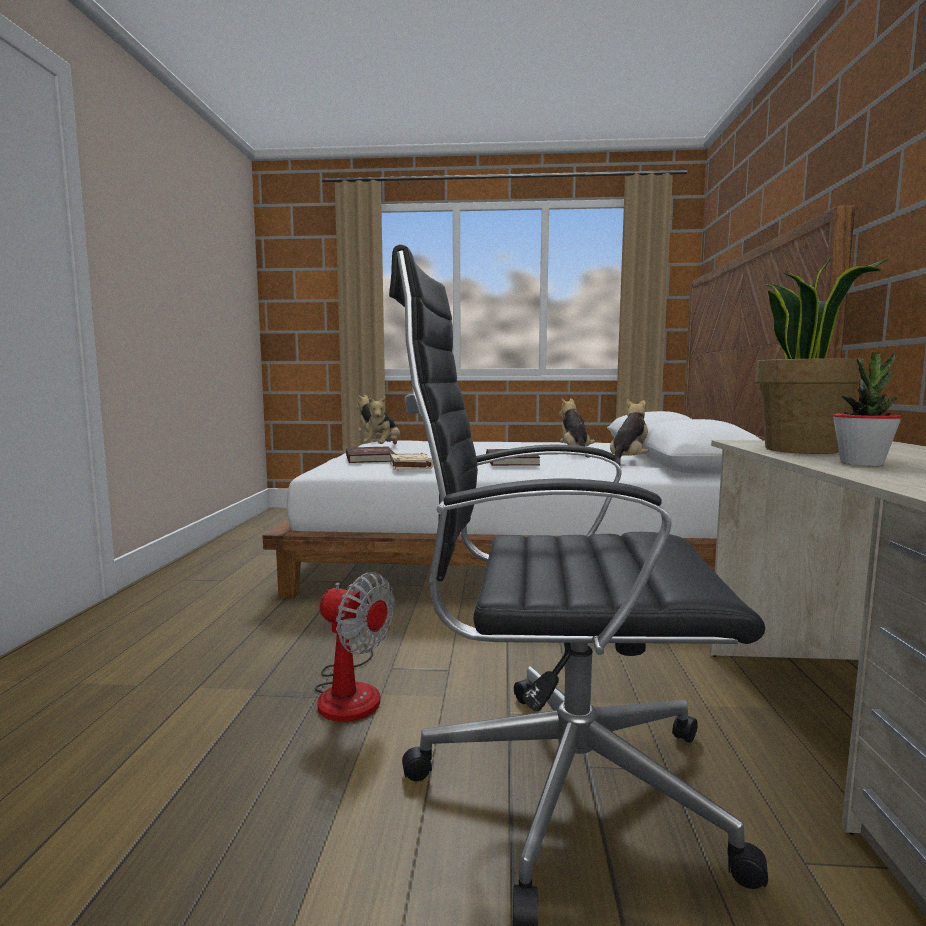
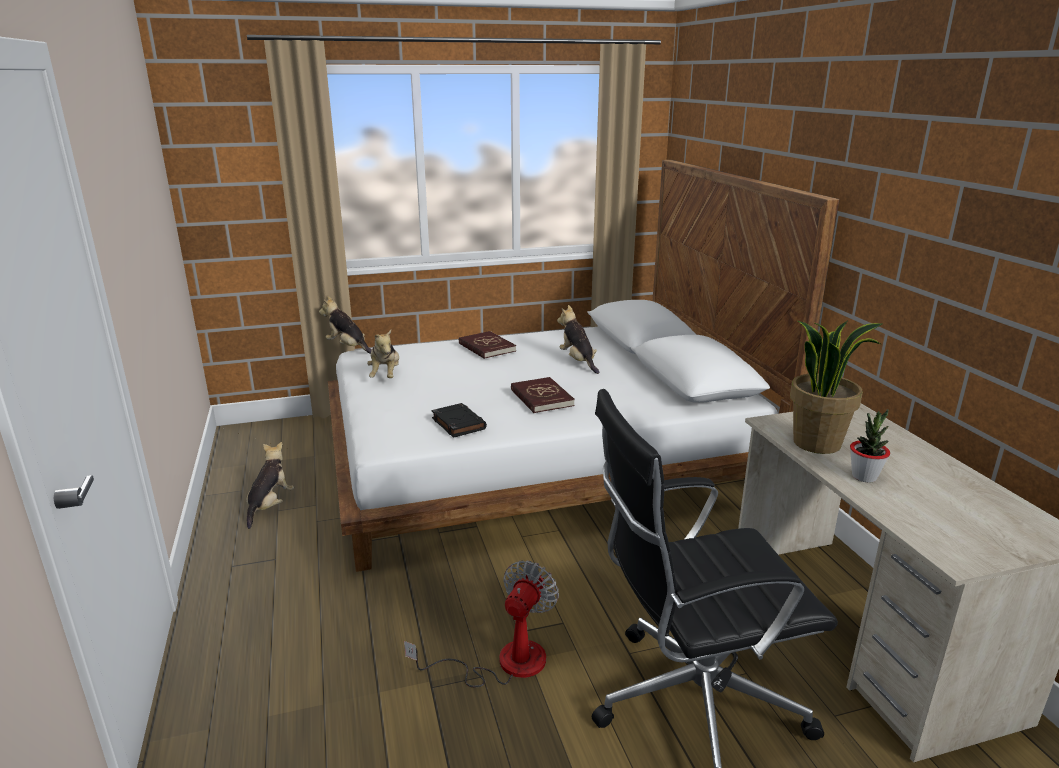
camera: 20 degrees left, 15 degrees up
(350, 690) = (504, 662): fan -> fan turned 75 degrees counterclockwise
(369, 458) = (399, 409): red book -> red book (486, 347)
(410, 466) = (458, 423): beige book -> black book
(629, 462) = (640, 383): plush toy -> plush toy (270, 506)

